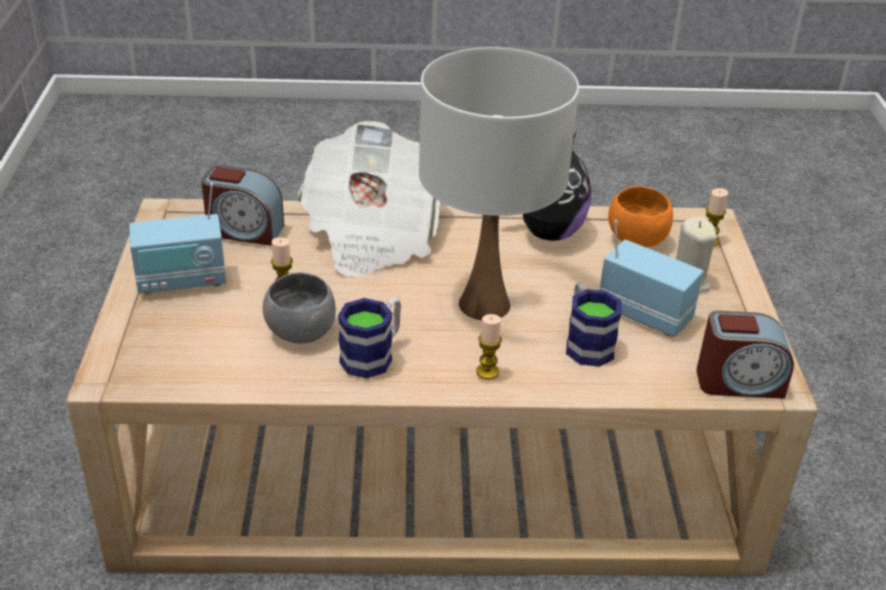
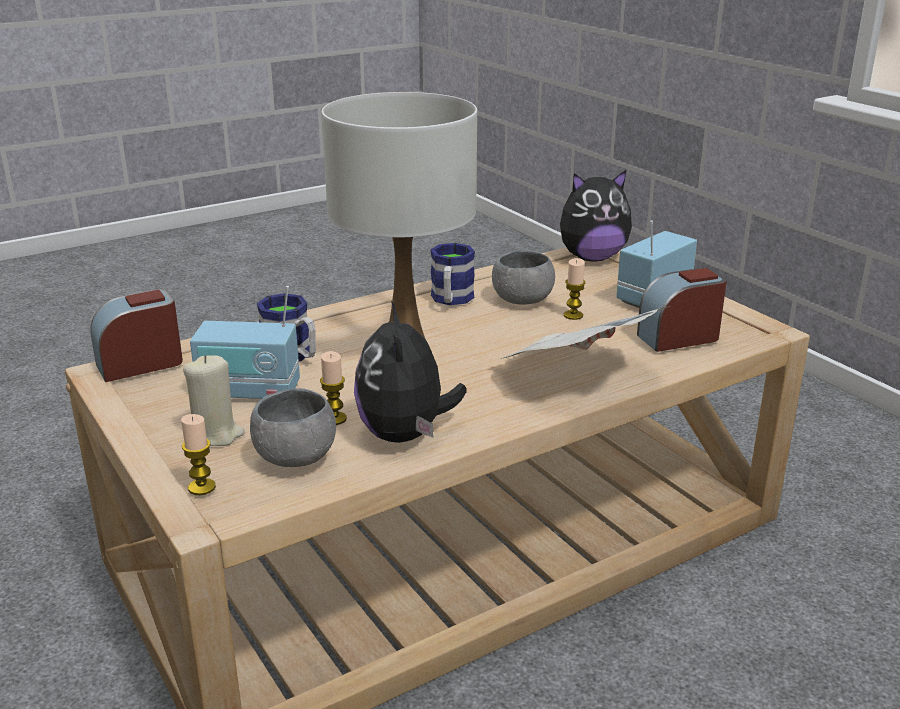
camera: 150 degrees right, 10 degrees down
(131, 370) = (591, 257): none -> plush toy
(487, 372) = (357, 314): candle -> candle (334, 419)
(636, 239) = (295, 457): orange bowl -> grey bowl

